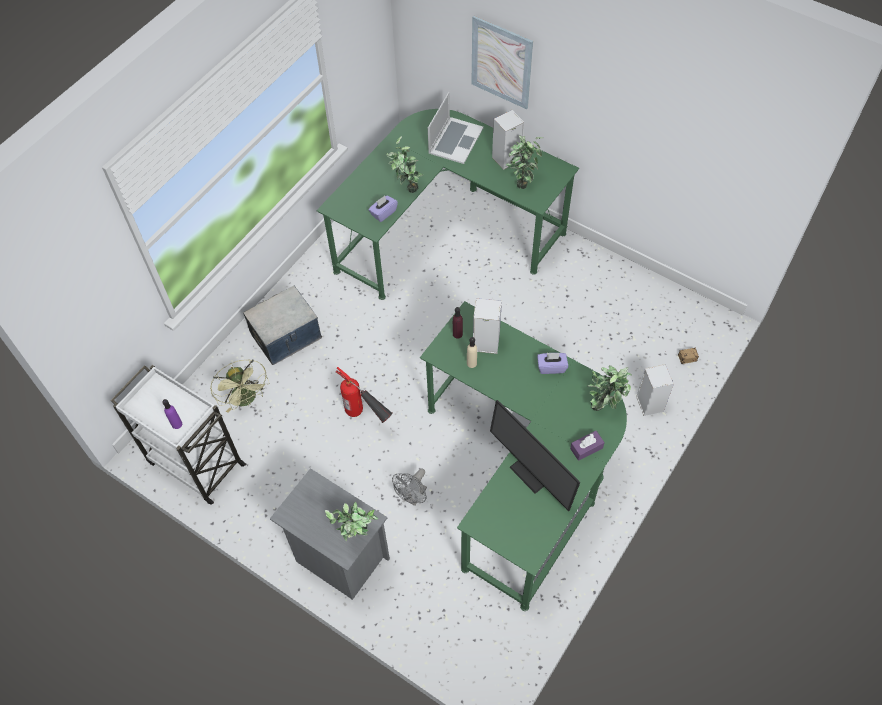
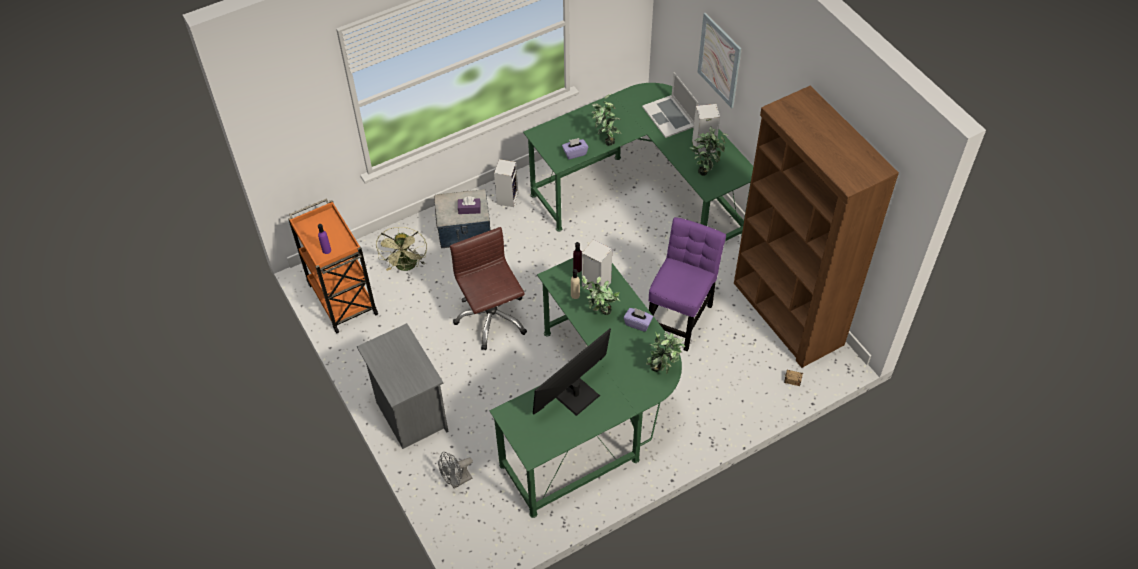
camera: 25 degrees right, 5 degrees down
(194, 462) = (341, 297): white cart -> orange cart
(356, 536) = (412, 385): potted plant -> potted plant (600, 315)
(367, 418) = (491, 319): fire extinguisher -> brown office chair
(413, 497) = (493, 394): grey fan -> grey fan (456, 481)
(455, 140) = (669, 116): laptop -> laptop turned 105 degrees clockwise
(534, 470) = (575, 394): monitor -> monitor turned 60 degrees clockwise
(549, 339) = (680, 316): none -> purple chair
(586, 448) = (627, 396): purple tissue box -> purple tissue box (469, 209)
(645, 295) = (787, 314): none -> brown bookcase
(648, 403) = (735, 402): speaker -> speaker (507, 198)

